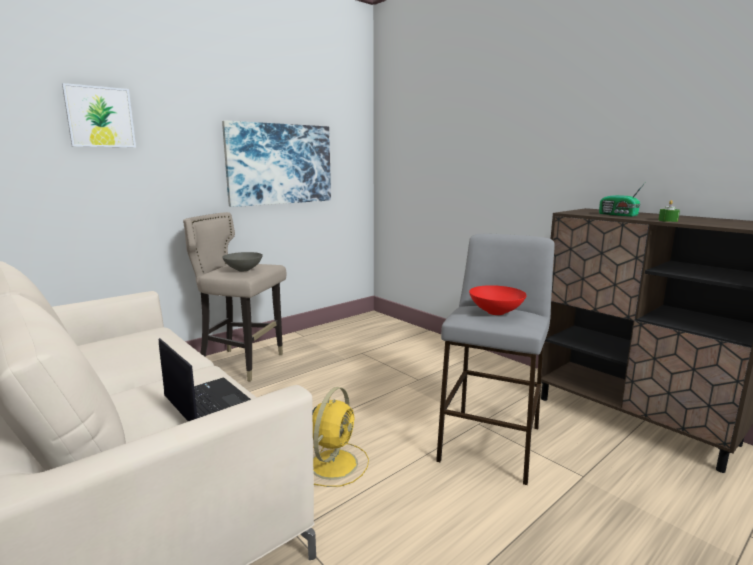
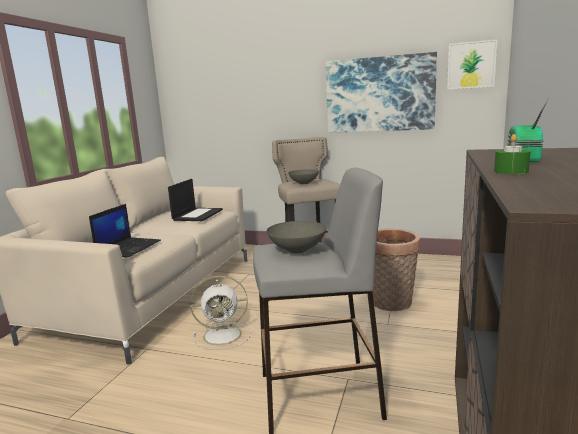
camera: 60 degrees right, 0 degrees up
(100, 117) = (246, 70): picture -> picture (471, 65)
(148, 341) = (197, 214): none -> laptop
(334, 462) = (224, 335): yellow fan -> white fan
(390, 366) = (392, 304): none -> basket
(495, 312) = (296, 250): red bowl -> grey bowl

